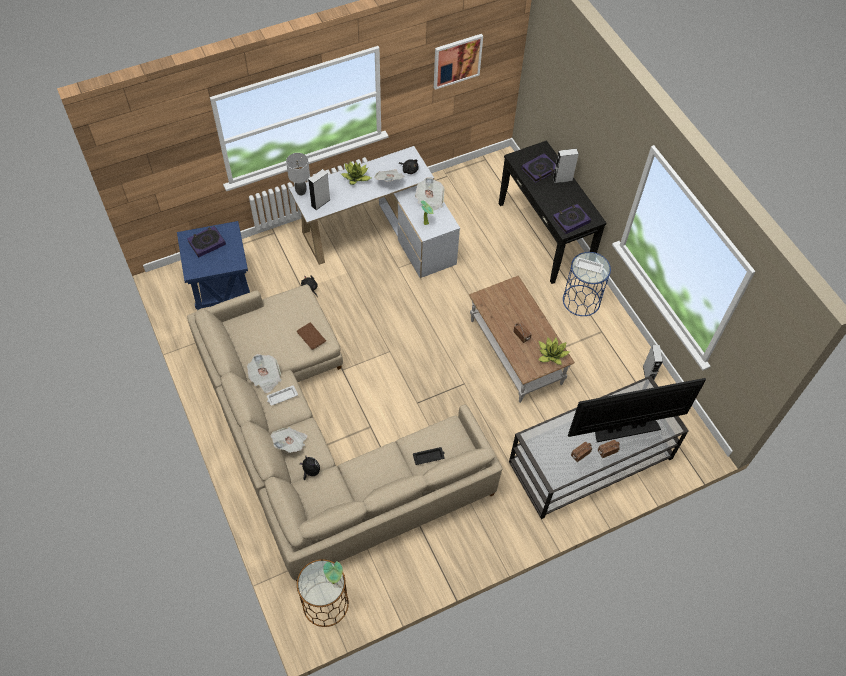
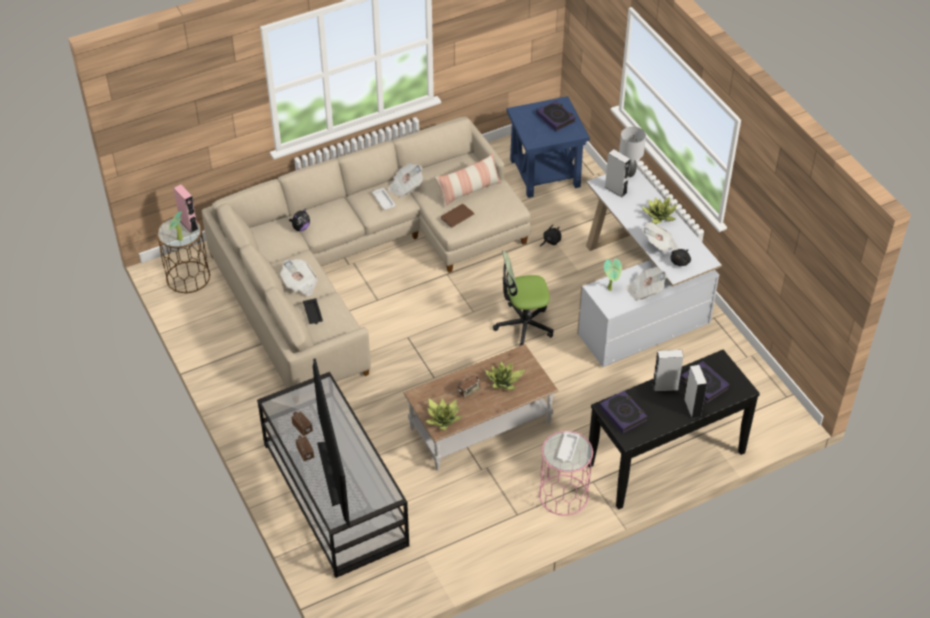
camera: 90 degrees right, 10 degrees down
(278, 326) = (469, 190): none -> pillow
(290, 443) = (330, 210): newspaper -> newspaper (300, 284)
(312, 572) = (189, 225): none -> pink speaker
(408, 315) = (523, 325): none -> office chair
(457, 60) = (792, 230): picture -> none
(511, 310) = (504, 381): none -> potted plant
(581, 300) = (563, 495): blue side table -> pink side table
(648, 374) = (456, 561): grey speaker -> grey speaker (665, 387)

